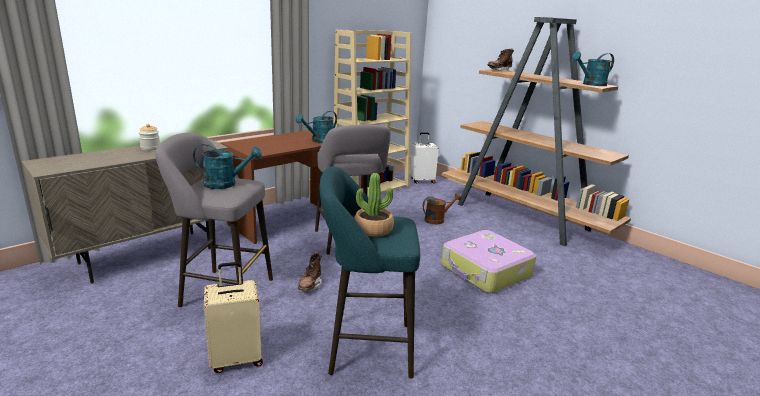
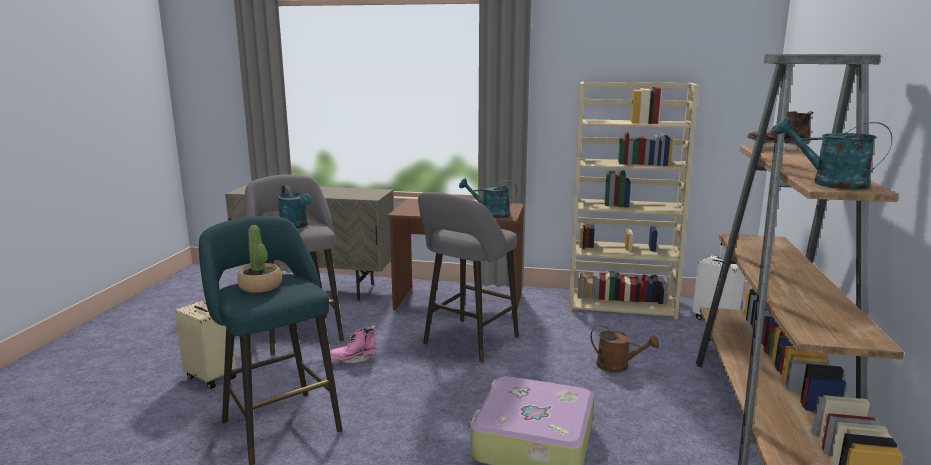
camera: 55 degrees right, 5 degrees down
(150, 148) = (330, 190): jar -> none
(310, 285) = (353, 359): brown boot -> pink boot

